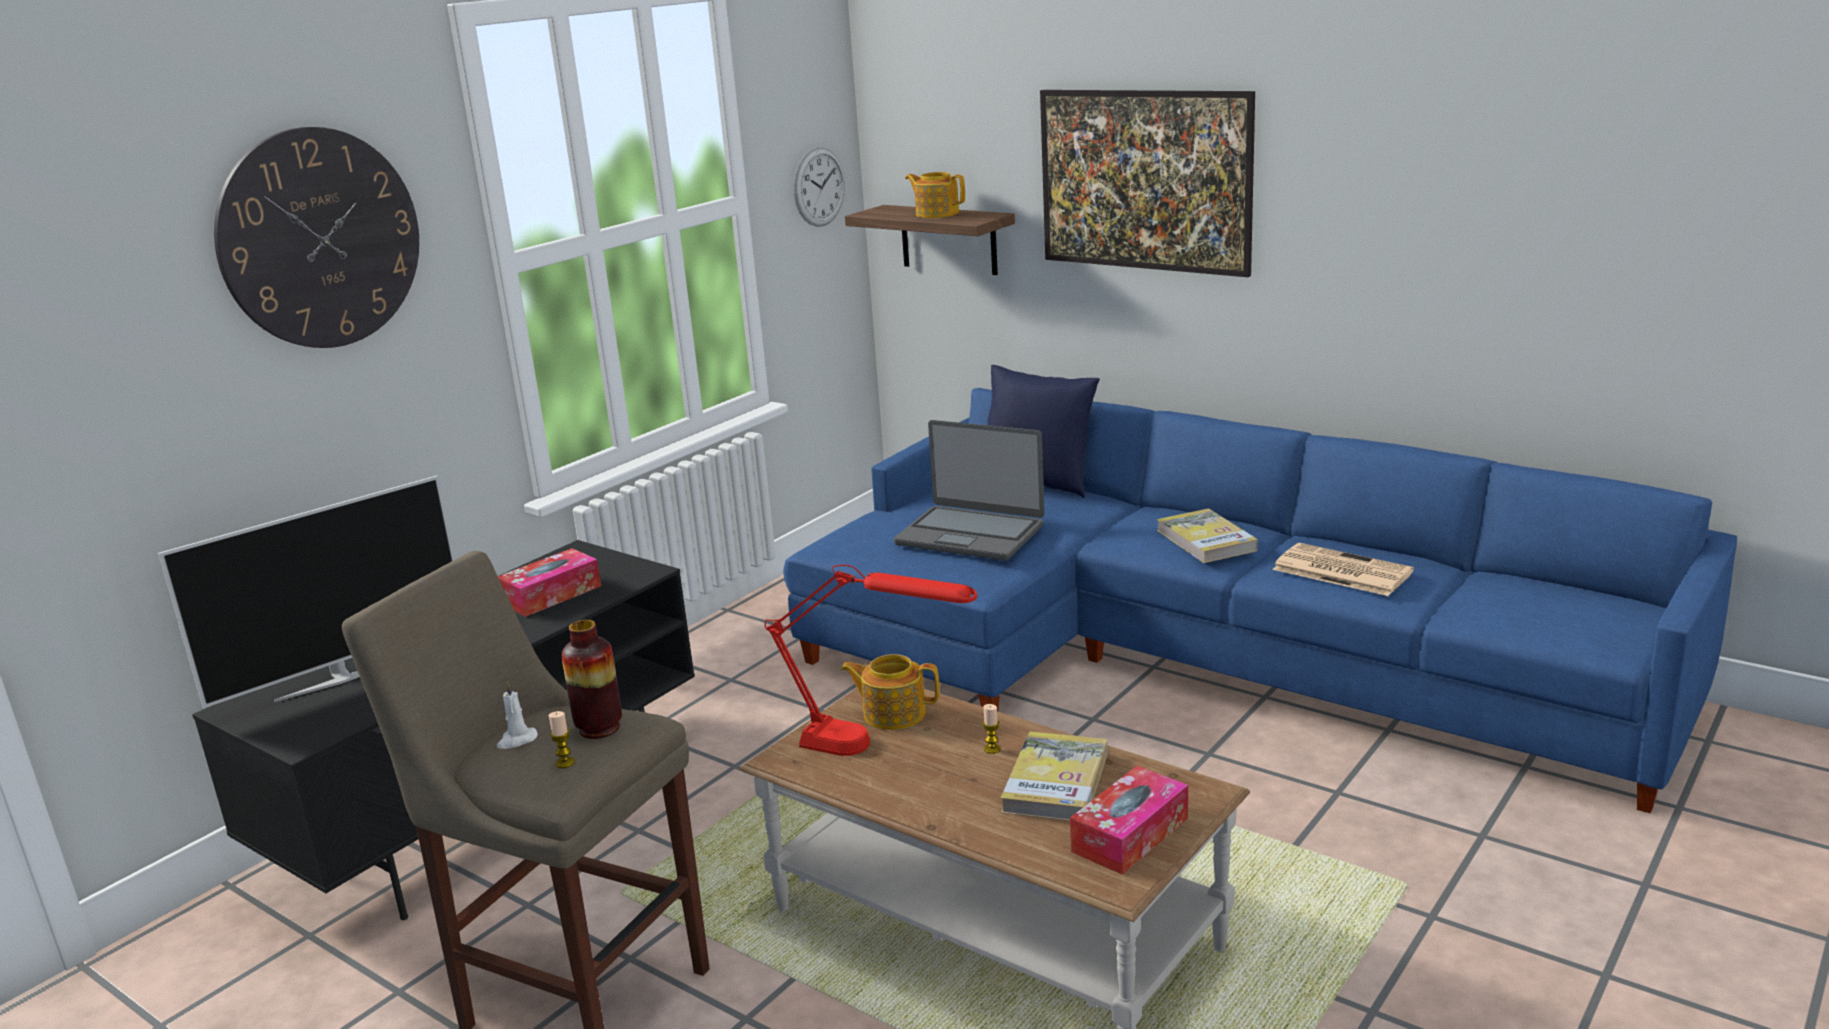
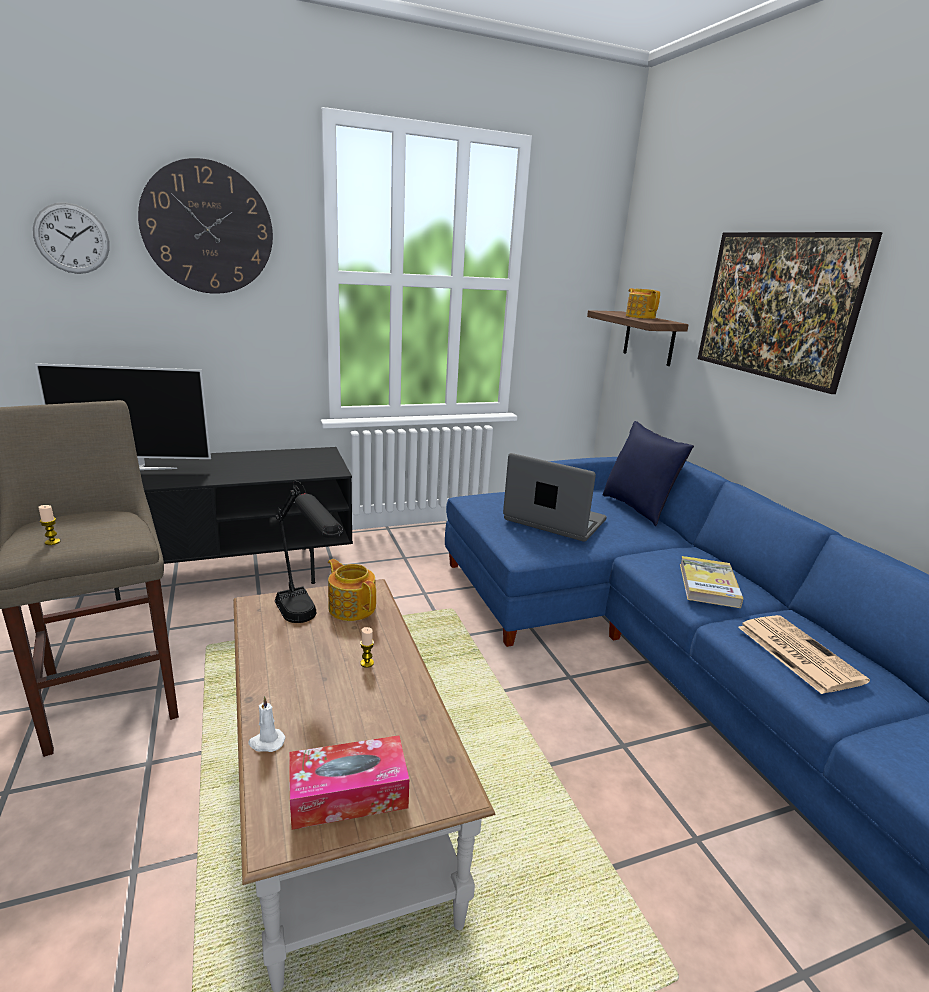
camera: 30 degrees right, 0 degrees up
(517, 740) = (67, 520): white candle -> white candle (266, 742)
(551, 595) = (278, 466): tissue box -> none
(599, 728) = (105, 531): vase -> none
(819, 187) = (579, 290): wall clock -> wall clock (72, 238)
(877, 750) = (307, 626): red table lamp -> black table lamp
(970, 534) = (554, 521): laptop -> laptop turned 150 degrees clockwise
(1056, 782) = (366, 713): book -> none

